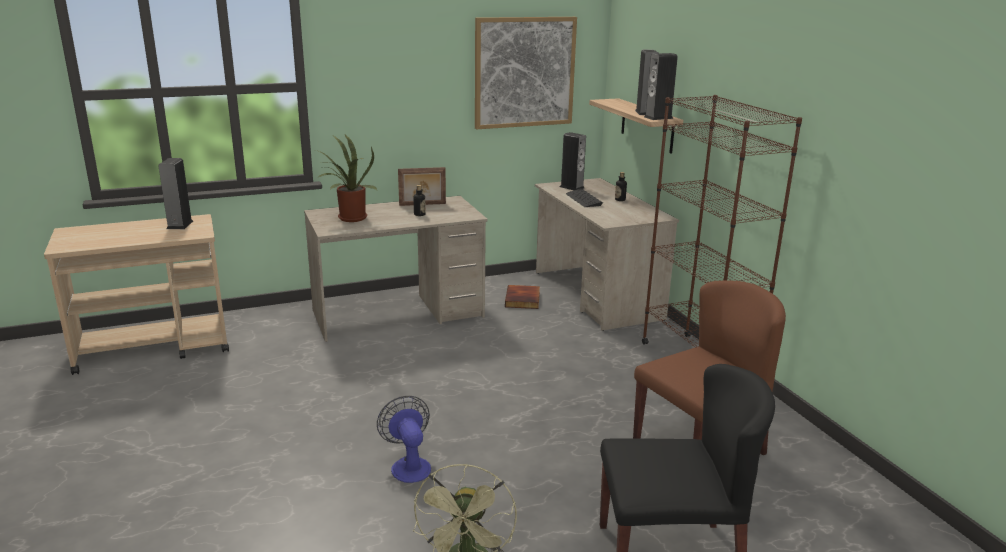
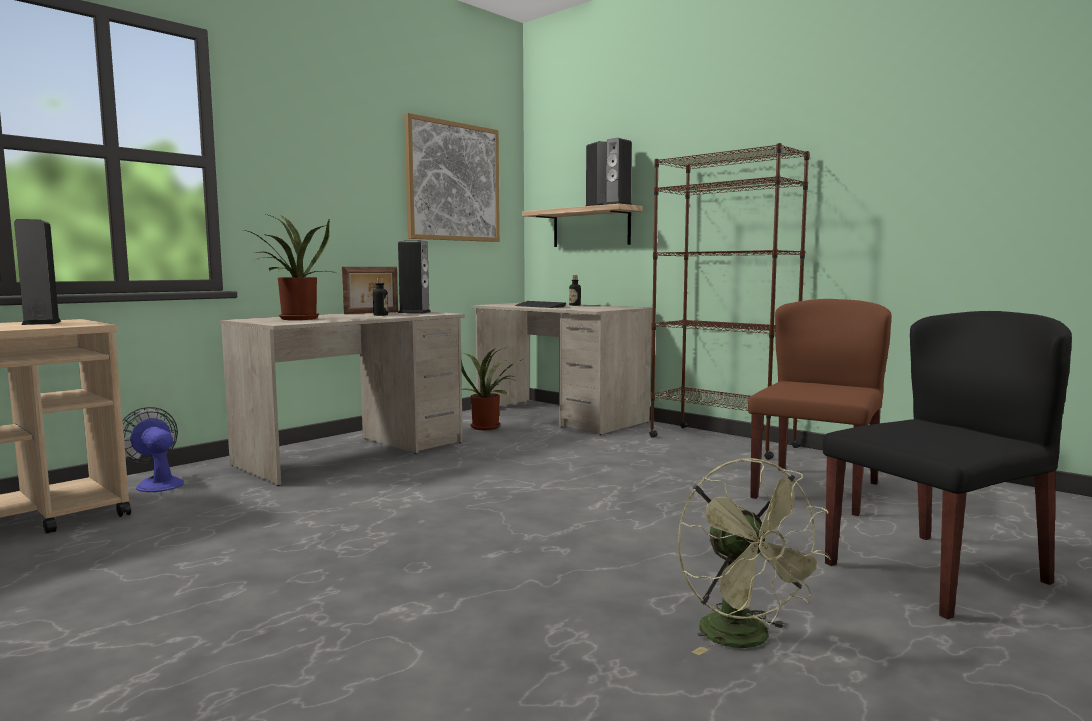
camera: 25 degrees left, 15 degrees down
(408, 465) = (531, 565): fan -> fan (157, 484)
(523, 299) = (488, 427): book -> potted plant
(572, 187) = (513, 304): speaker -> speaker (414, 312)

